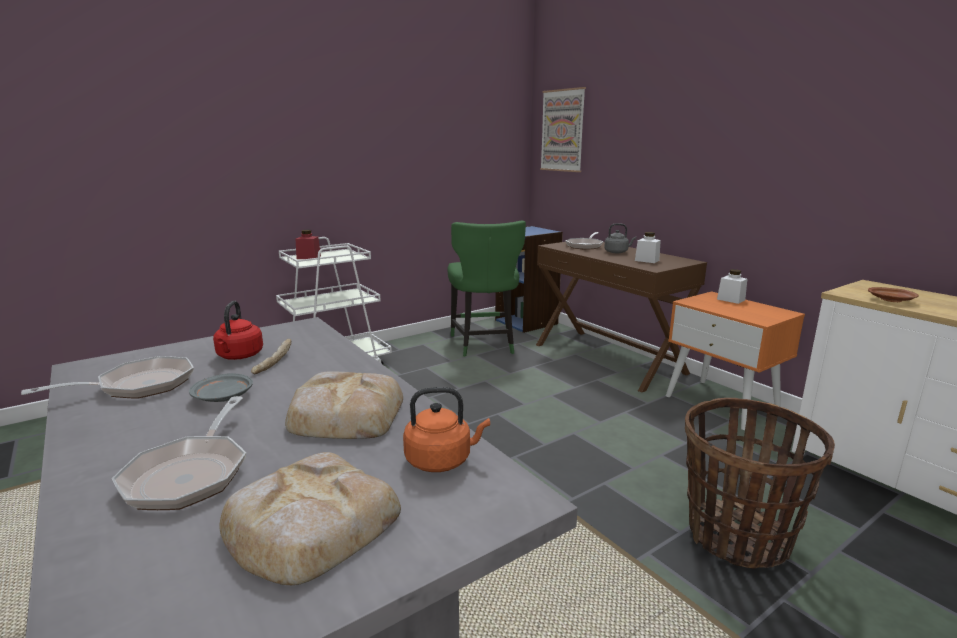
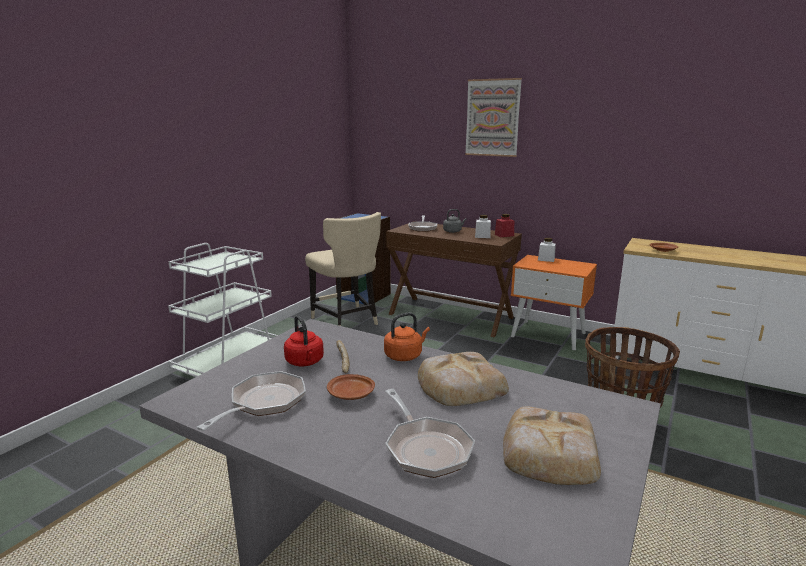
camera: 25 degrees left, 0 degrees up
(223, 397) = (351, 395): grey plate -> brown plate
(308, 257) = (201, 264): red jar -> red jar (504, 235)
(442, 460) = (561, 398): orange kettle -> orange kettle (405, 356)
(484, 344) = (346, 321): green chair -> beige chair
(562, 130) = (383, 133): picture -> picture (492, 118)

